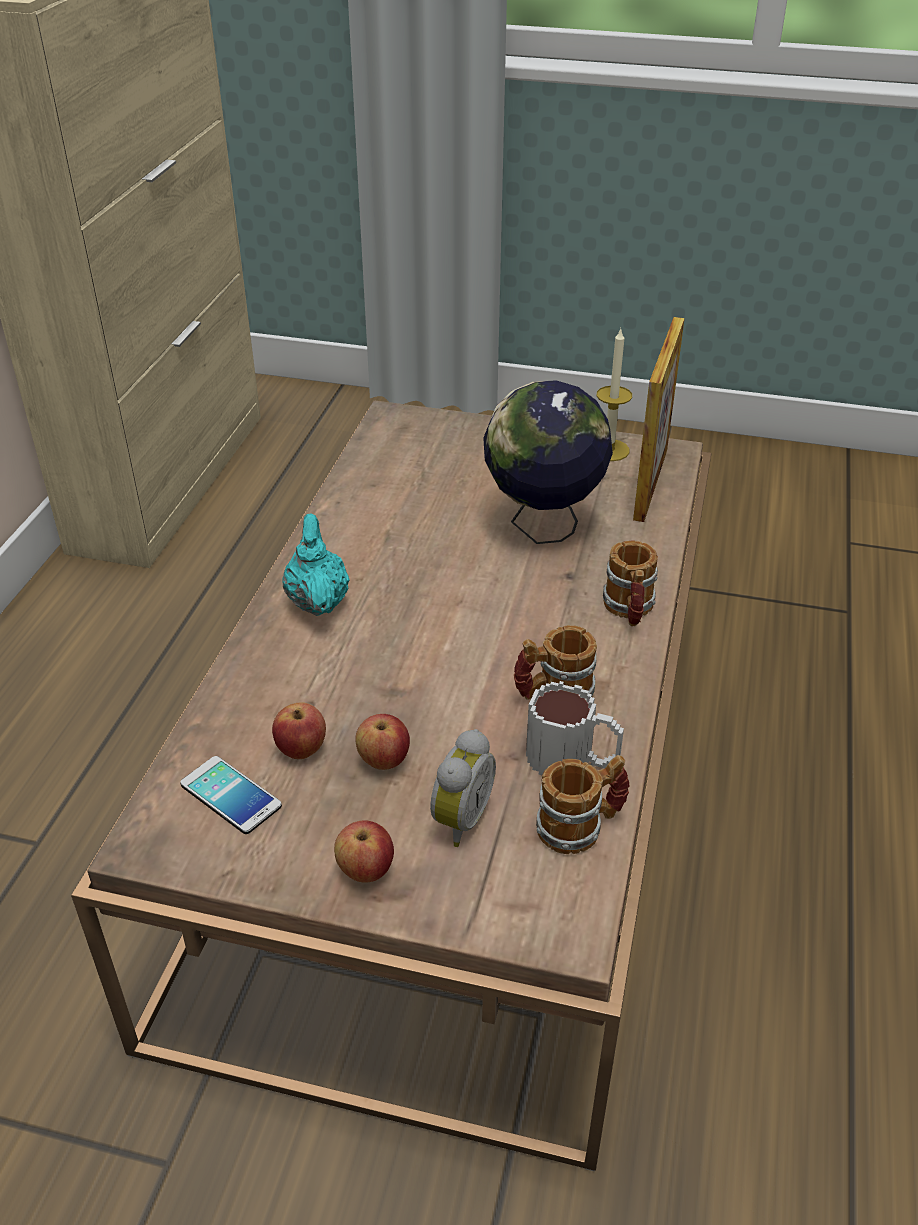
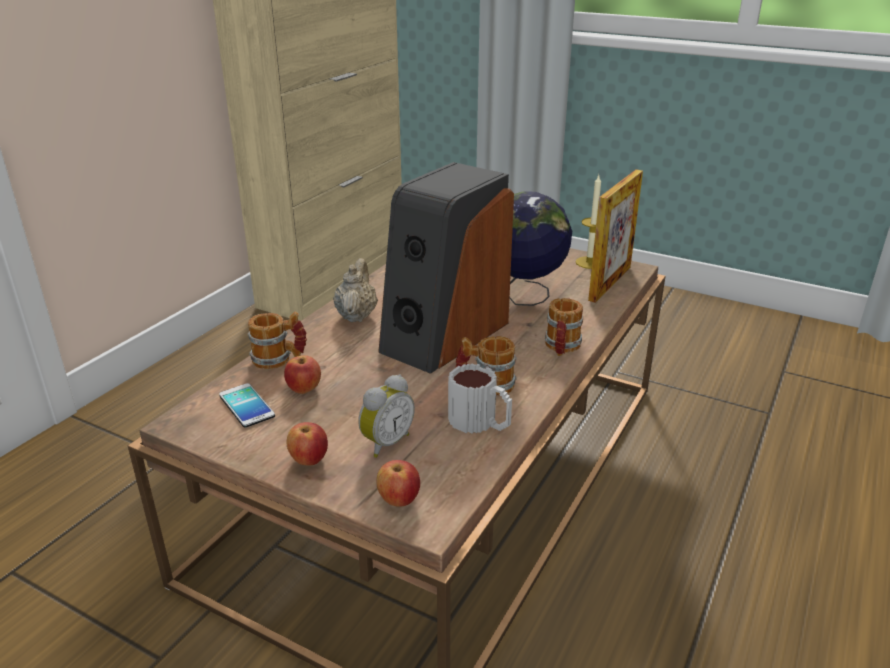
camera: 15 degrees right, 10 degrees down
(317, 601) = (356, 315): turquoise teapot -> beige teapot
(383, 760) = (353, 403): apple -> apple (399, 499)
(460, 616) = (444, 335): none -> speaker
(581, 826) = (467, 461): mug -> mug (279, 359)

